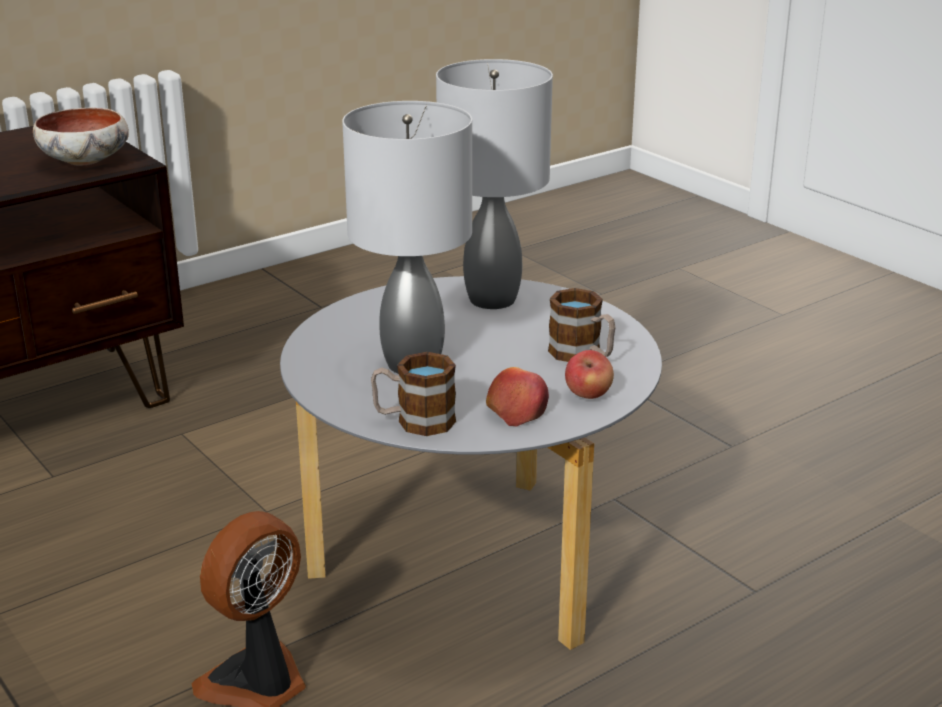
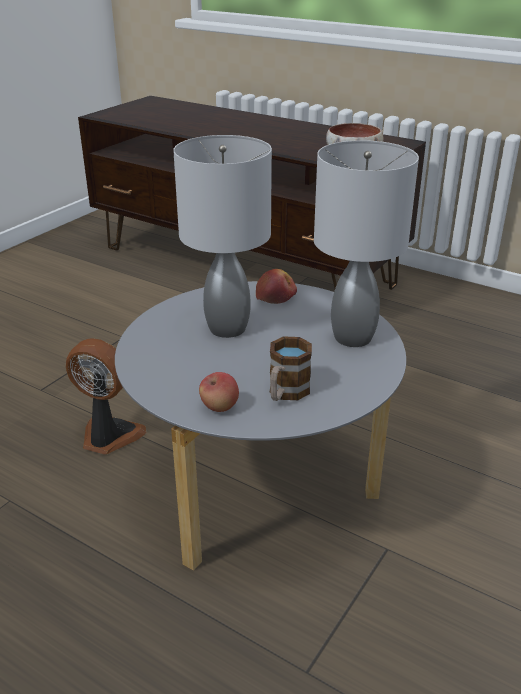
camera: 70 degrees right, 5 degrees up
(414, 421) = (147, 345): mug -> none
(516, 410) = (180, 380): apple -> apple (276, 296)

